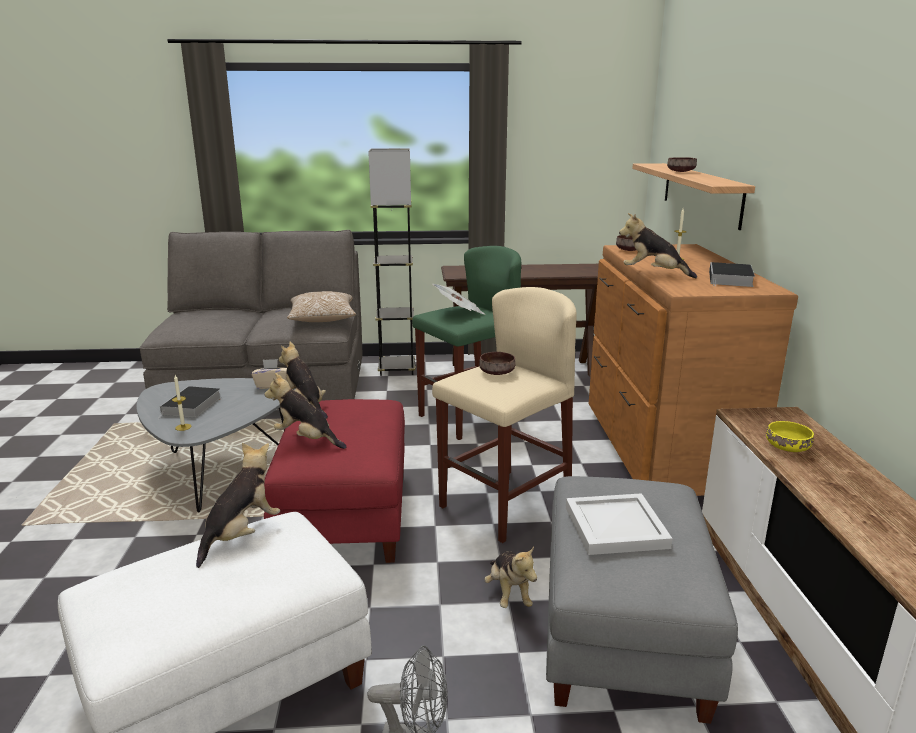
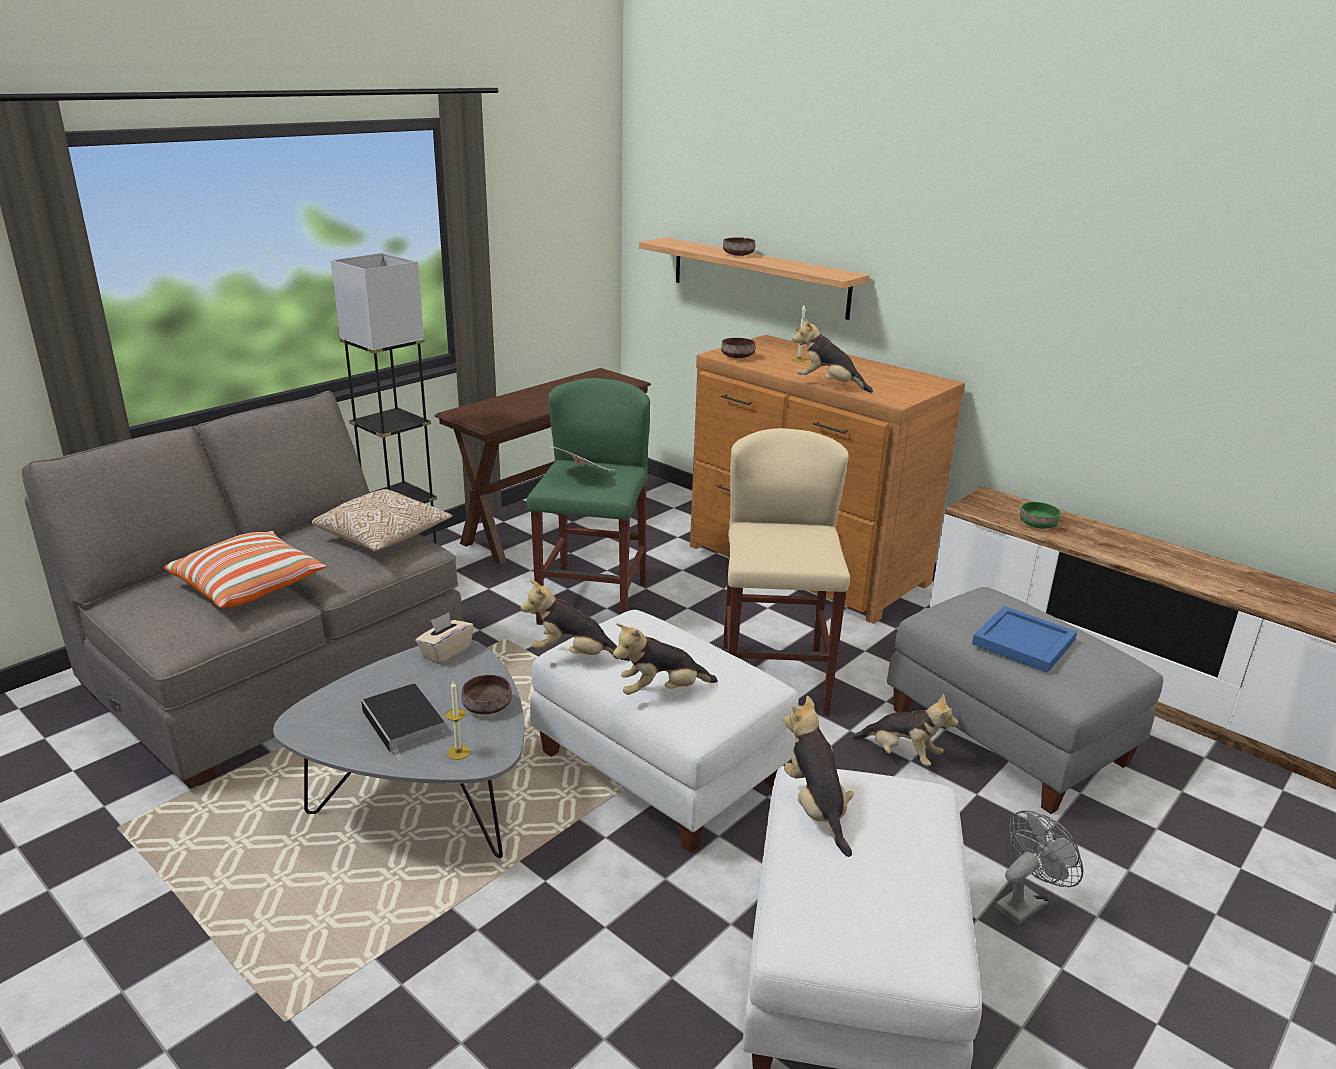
camera: 45 degrees left, 5 degrees up
(229, 322) = (250, 586): none -> pillow
(347, 516) = (662, 768): red ottoman -> white ottoman
(496, 372) = (770, 536): brown bowl -> brown bowl (486, 706)
(616, 526) = (1022, 641): white tray -> blue tray
(653, 274) = (828, 385): plush toy -> plush toy turned 45 degrees clockwise
(731, 279) = (892, 377): book -> none
(788, 448) = (1038, 525): yellow bowl -> green bowl

